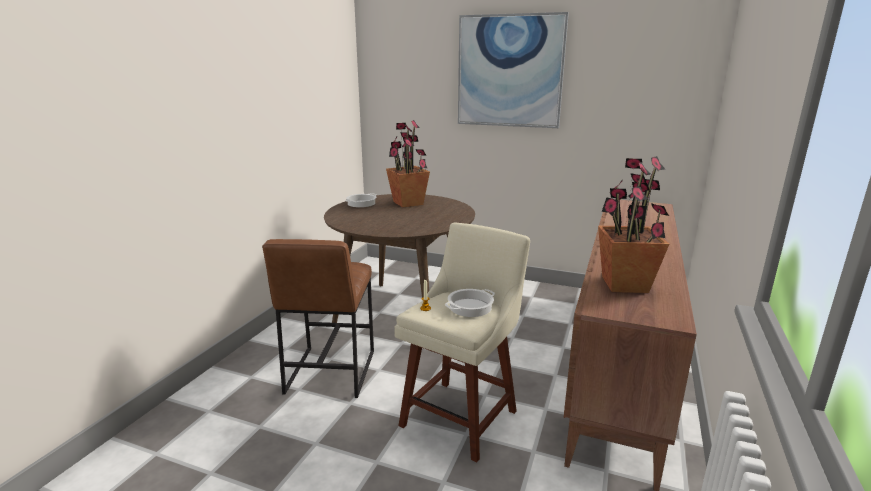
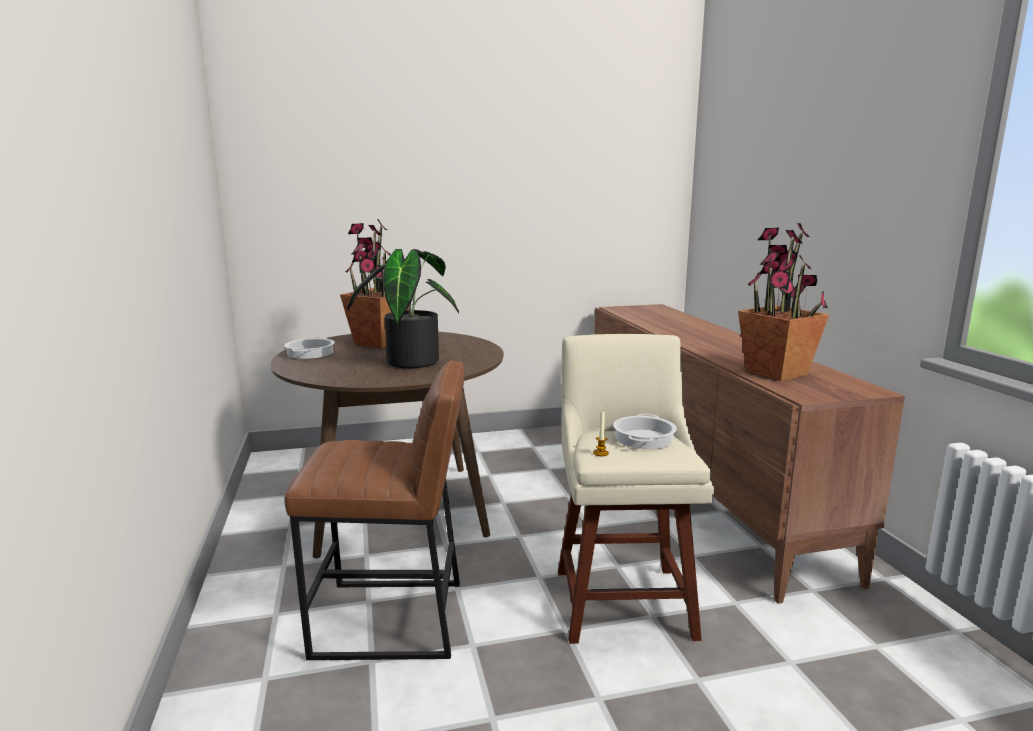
camera: 35 degrees left, 5 degrees down
(330, 372) = (392, 619): brown chair -> brown chair turned 60 degrees counterclockwise
(400, 219) = (409, 361): none -> potted plant
(510, 71) = (463, 156): picture -> none

